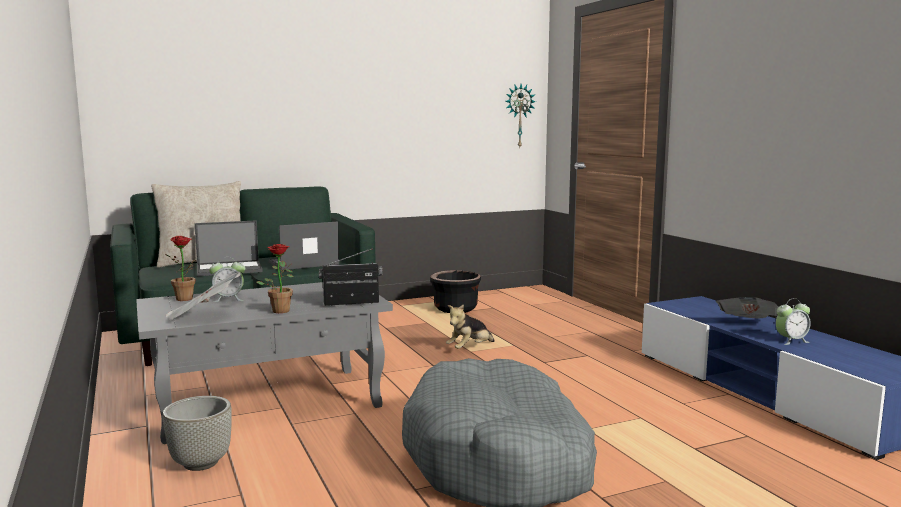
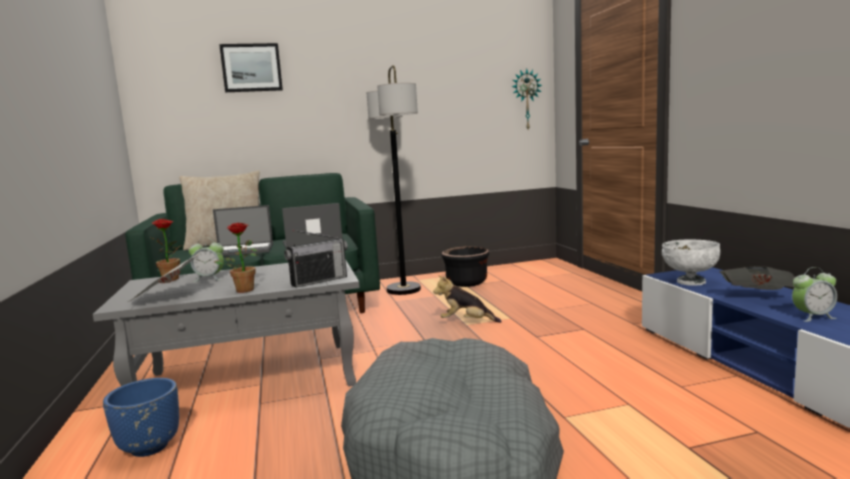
camera: 10 degrees right, 0 degrees up
(200, 463) = (149, 447): grey planter -> blue planter
(230, 65) = (251, 68): none -> picture
(351, 303) = (319, 281): radio -> radio turned 150 degrees clockwise
(389, 315) = (403, 289): none -> floor lamp
(469, 349) = (466, 322): plush toy -> plush toy turned 45 degrees clockwise
(688, 310) = (690, 282): none -> white bowl

